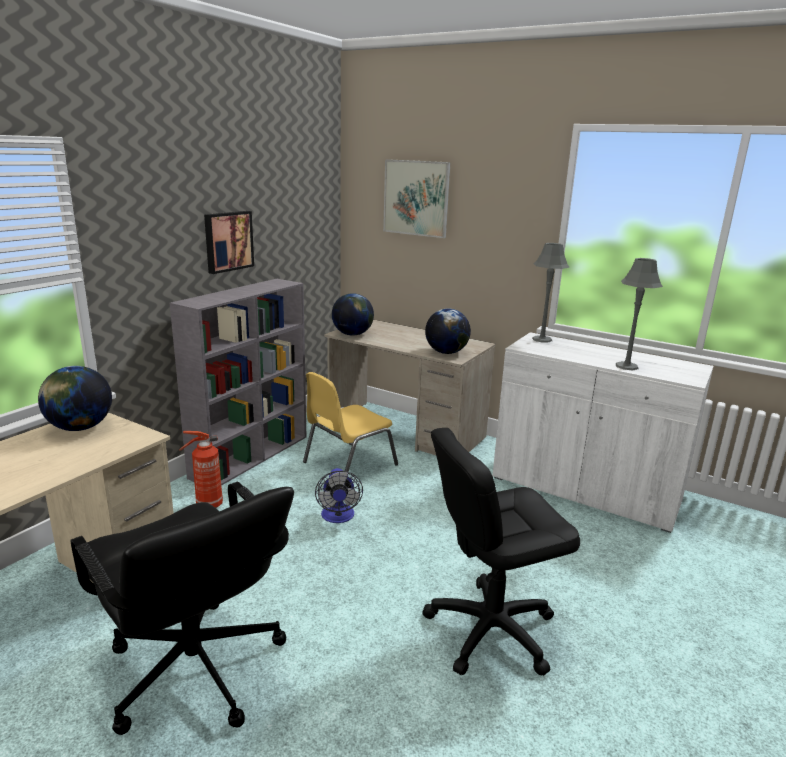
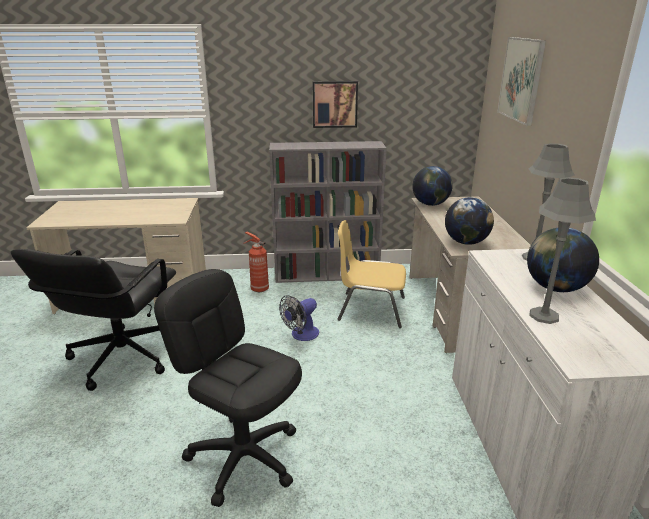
camera: 55 degrees right, 5 degrees up
(80, 428) = (170, 204): globe -> globe (555, 288)

